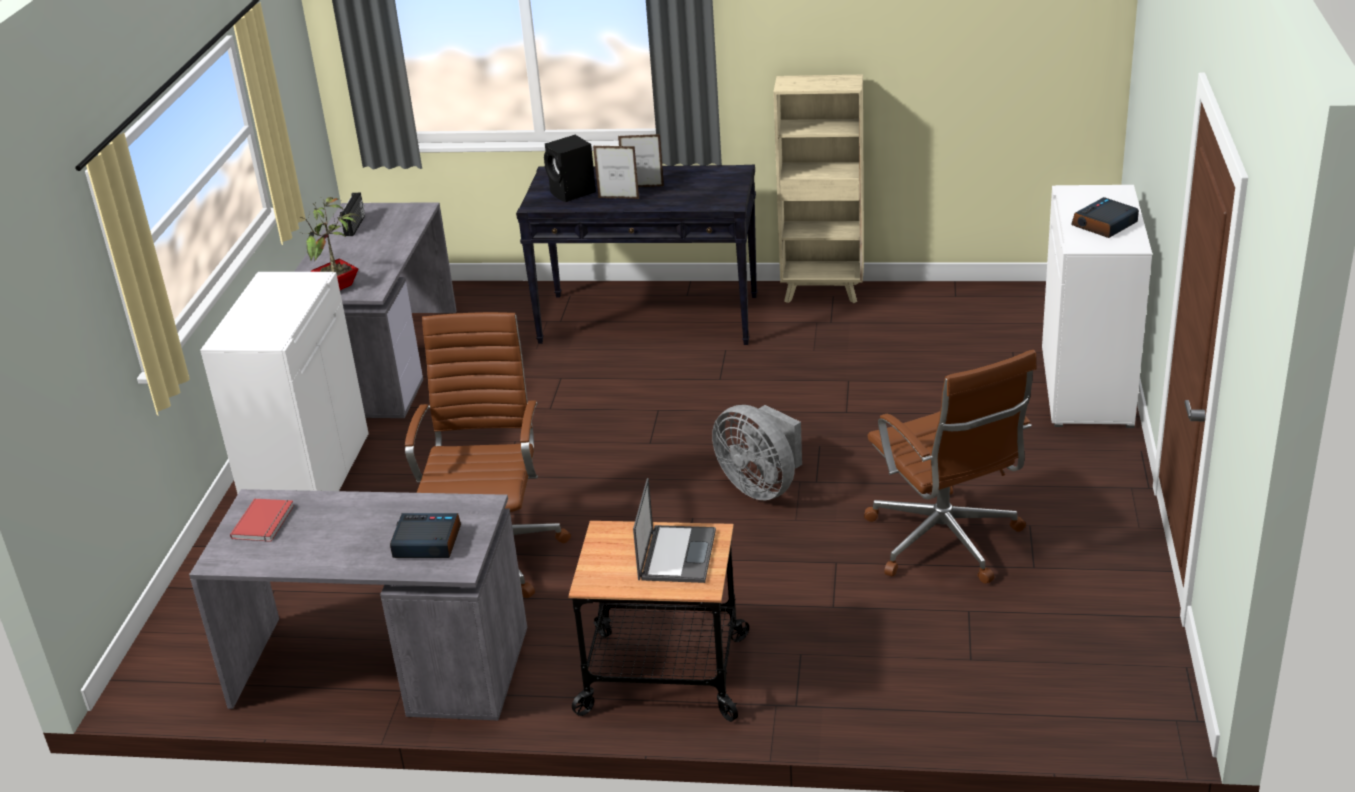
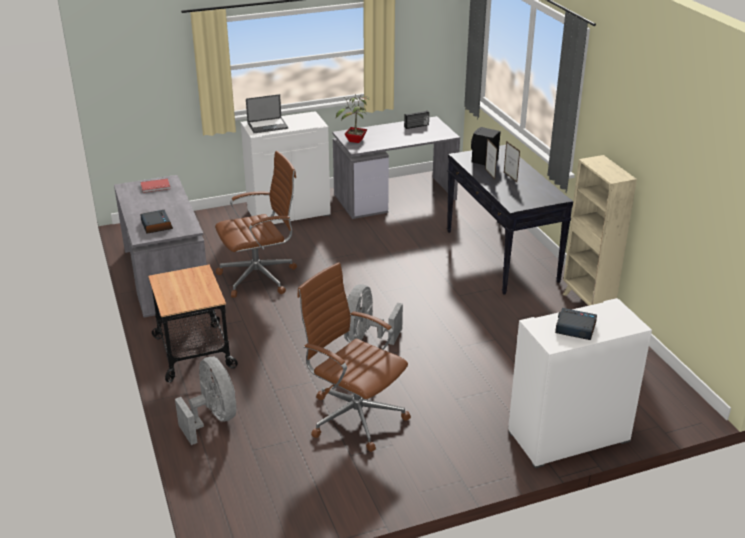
camera: 60 degrees right, 0 degrees up
(677, 554) = (192, 294): laptop -> laptop (268, 125)
(867, 687) = (213, 419): none -> grey fan
(945, 542) = (354, 415): brown office chair -> brown office chair turned 90 degrees clockwise

